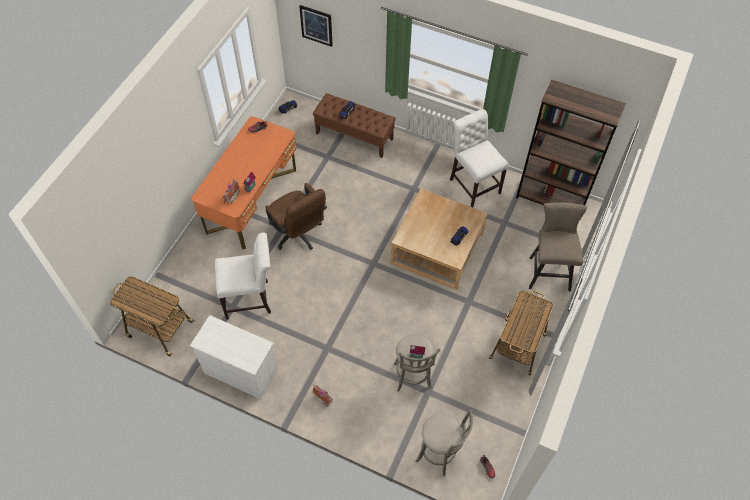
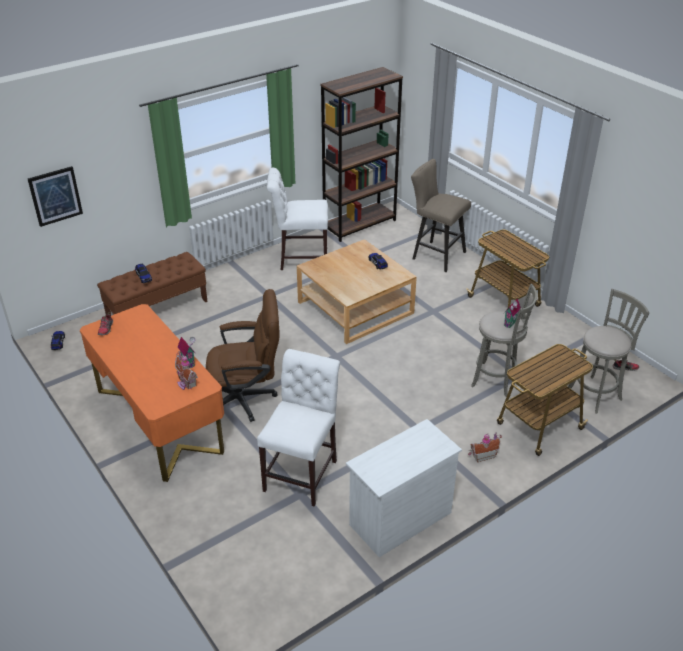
camera: 60 degrees left, 20 degrees down
(159, 328) = (274, 584): cart -> cart (538, 427)

